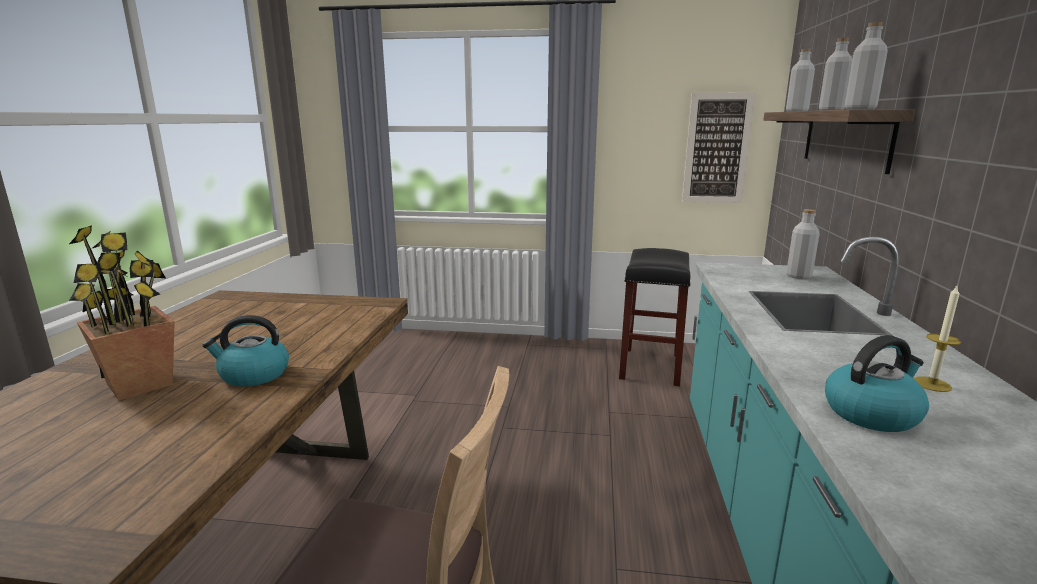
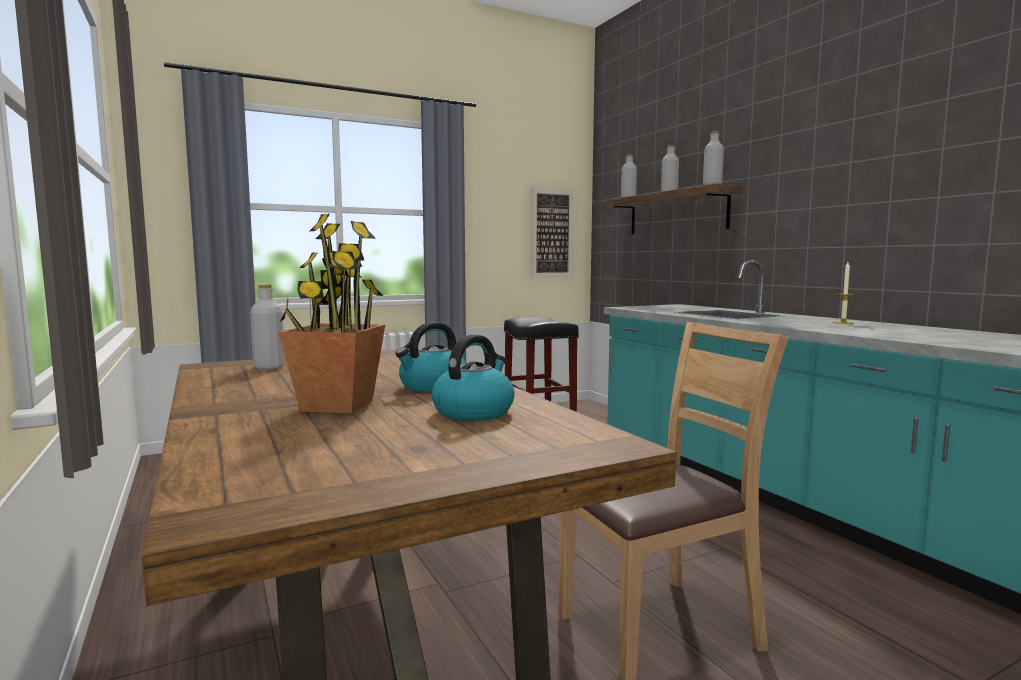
camera: 35 degrees left, 10 degrees down
(798, 276) = (679, 307): grey bottle -> grey bottle (269, 367)
(871, 413) = (850, 329): kettle -> kettle (474, 412)

